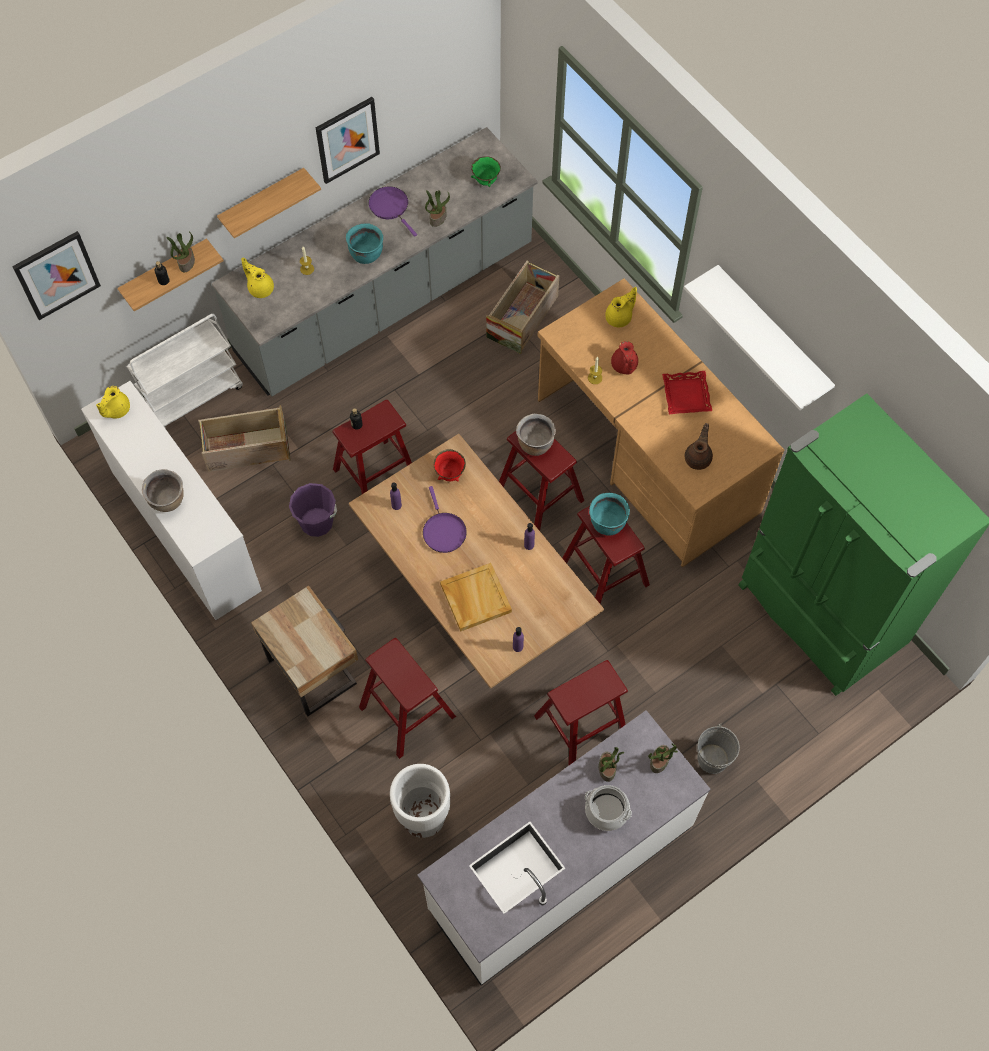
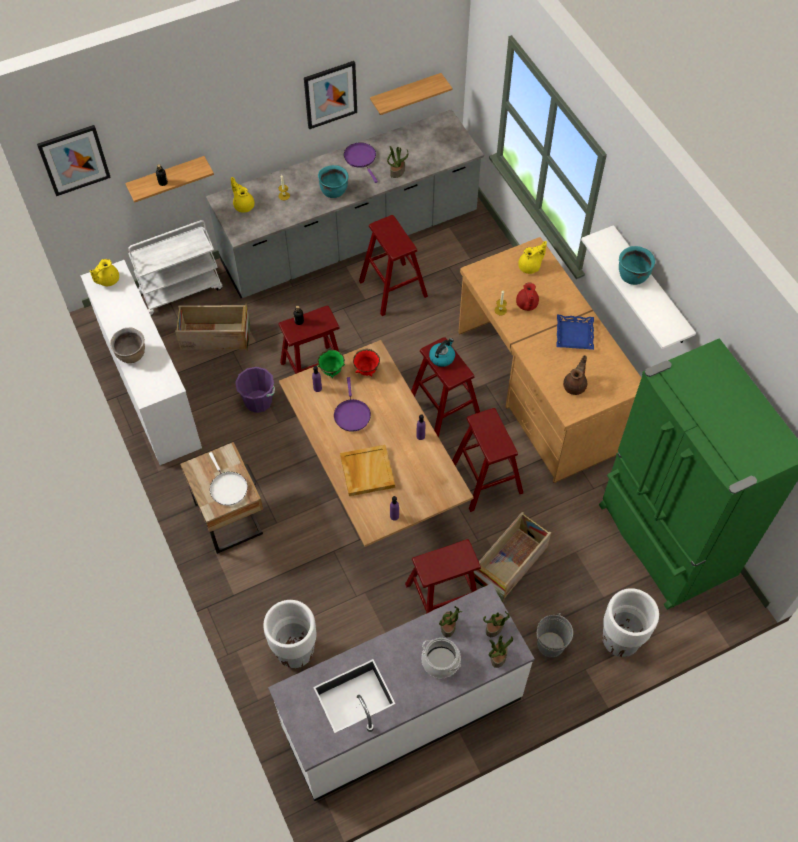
camera: 10 degrees right, 5 degrees down
(186, 262) = (184, 171): potted plant -> potted plant (498, 656)
(263, 202) = (254, 134): shelf -> shelf (405, 95)
(314, 642) = (227, 488): none -> white frying pan
(407, 711) = (300, 563): red stool -> red stool (393, 288)
(485, 181) = (442, 149): green bowl -> green bowl (331, 371)
(523, 316) = (459, 267): crate -> crate (510, 563)
(535, 444) = (442, 357): brown cooking pot -> kettle
(607, 523) = (490, 428): turquoise cooking pot -> turquoise cooking pot (632, 276)
(686, 395) = (575, 335): red tray -> blue tray
(789, 741) = (620, 641): none -> white planter

